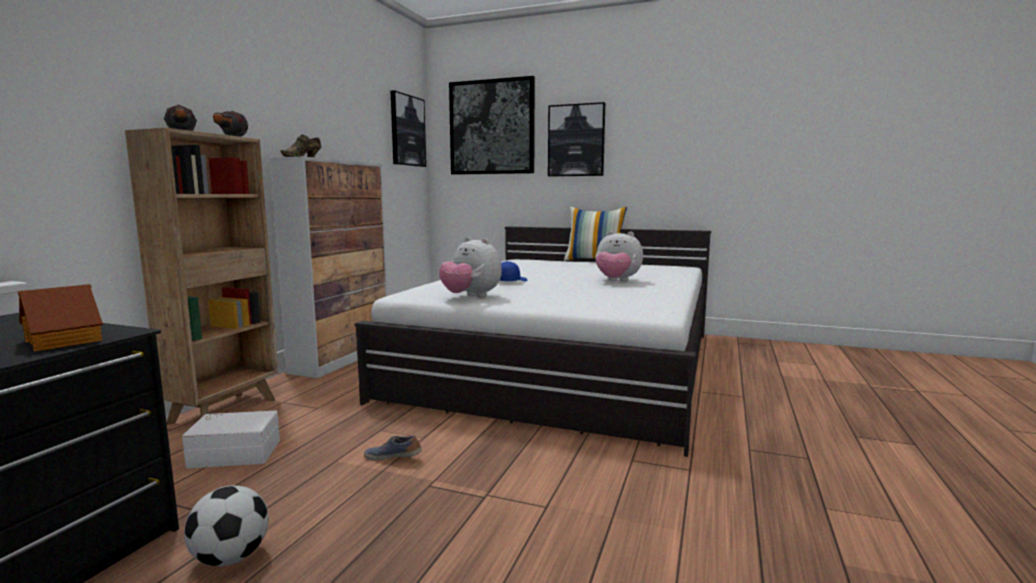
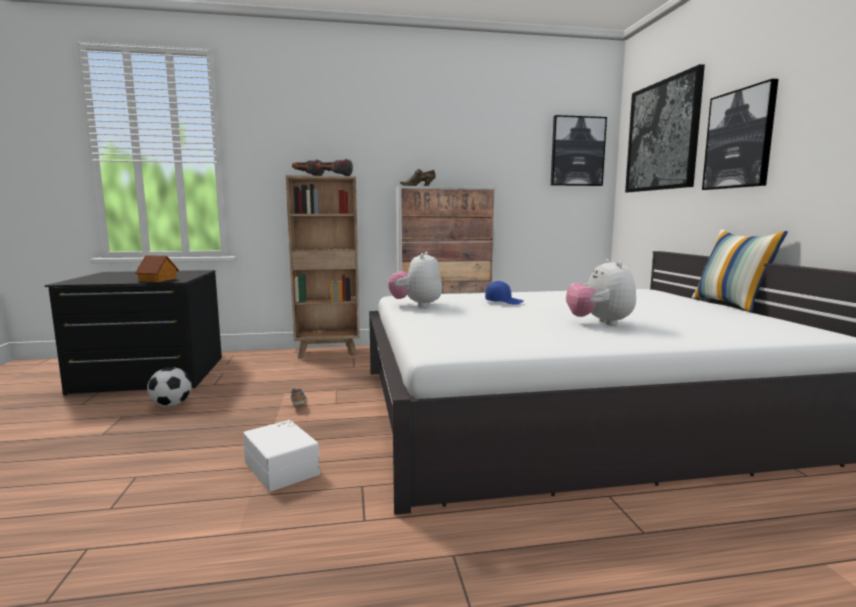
camera: 60 degrees right, 0 degrees up
(235, 452) = (278, 371): white storage box -> white storage box (283, 467)

